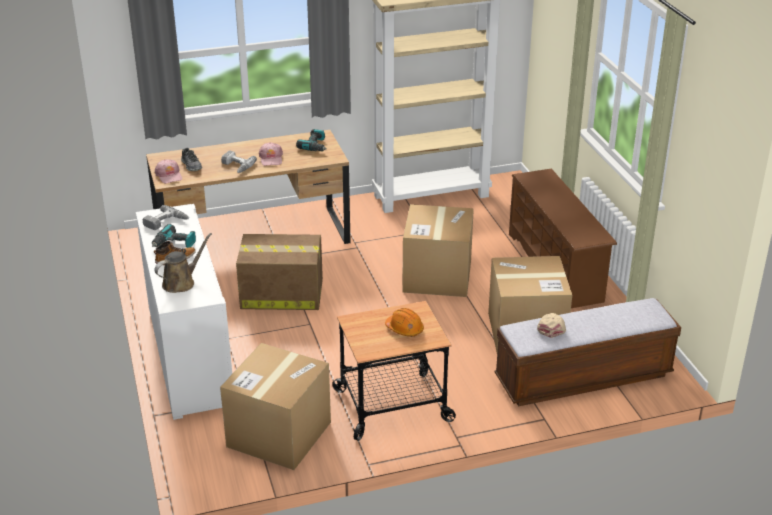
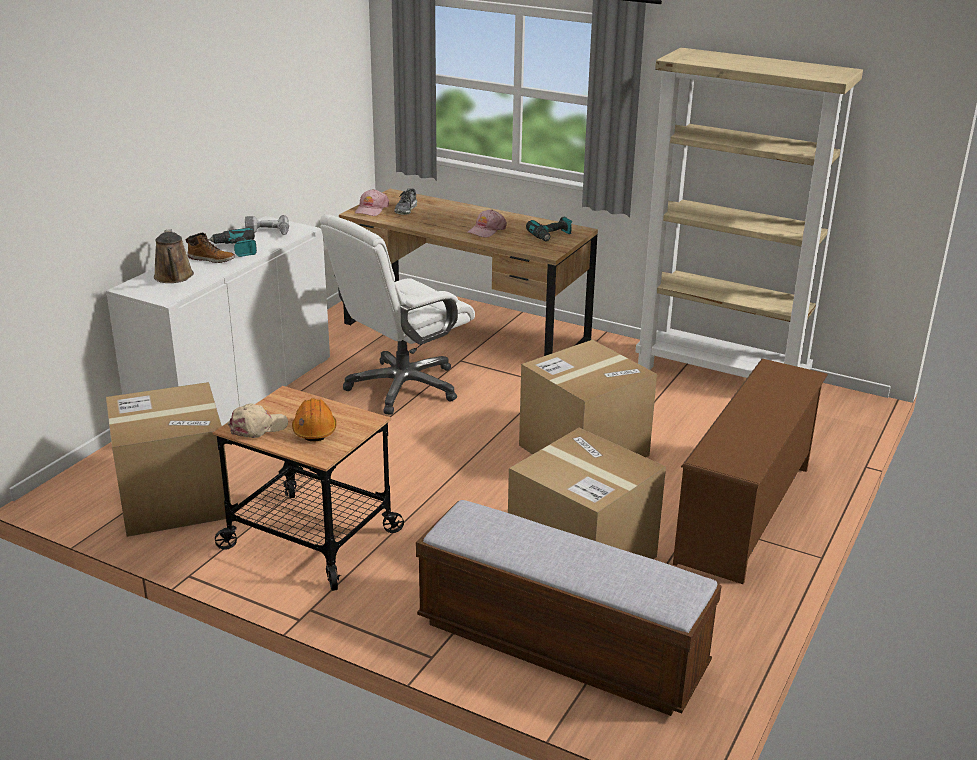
camera: 45 degrees right, 5 degrees down
(181, 282) = (174, 277): brown watering can -> brown watering can turned 75 degrees clockwise
(236, 166) = (442, 224): power drill -> none
(280, 294) = (402, 387): cardboard box -> white office chair
(551, 327) = (510, 532): beige cap -> beige cap (258, 427)

